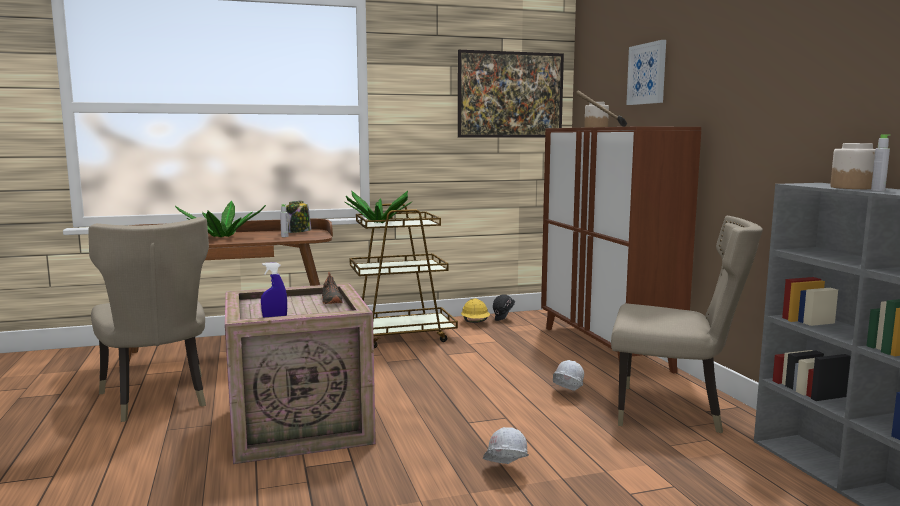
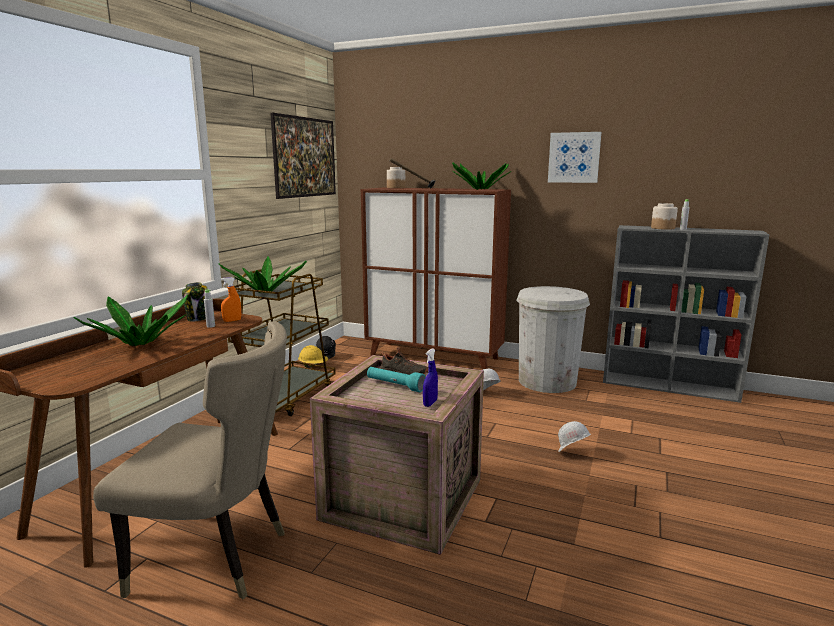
camera: 50 degrees left, 5 degrees up
(298, 304) = (395, 386): none -> turquoise flashlight
(306, 236) = (232, 320): none -> orange spray bottle
(647, 74) = (443, 147): picture -> picture (574, 157)
(647, 126) = (480, 189): none -> potted plant
(674, 411) = (547, 381): beige chair -> white trash can

